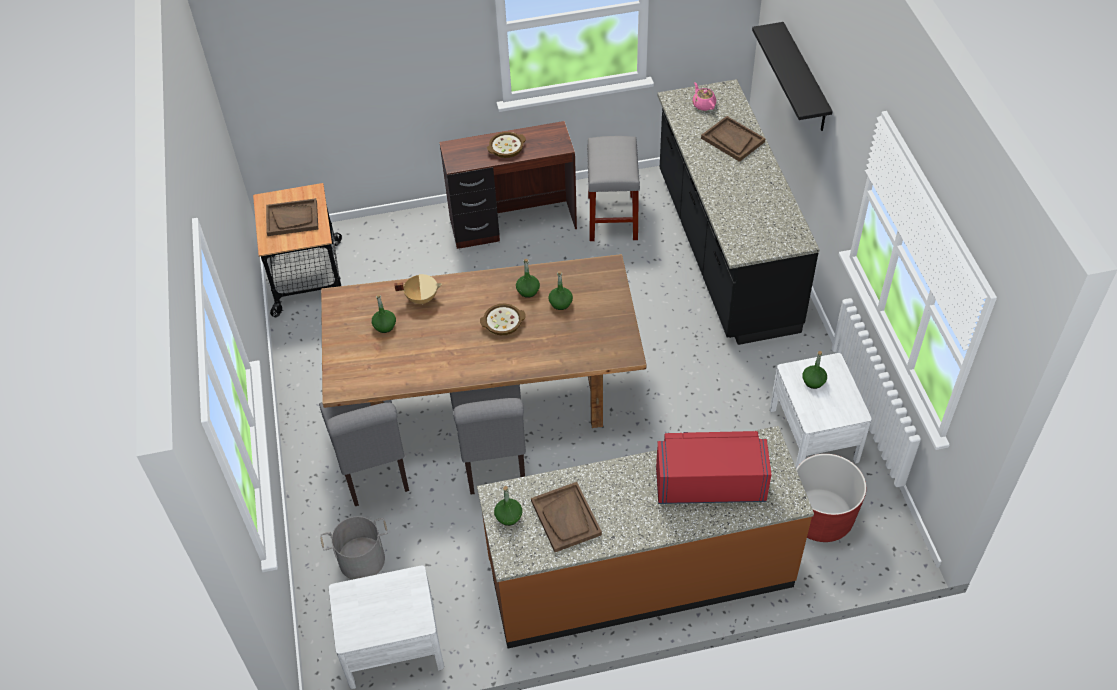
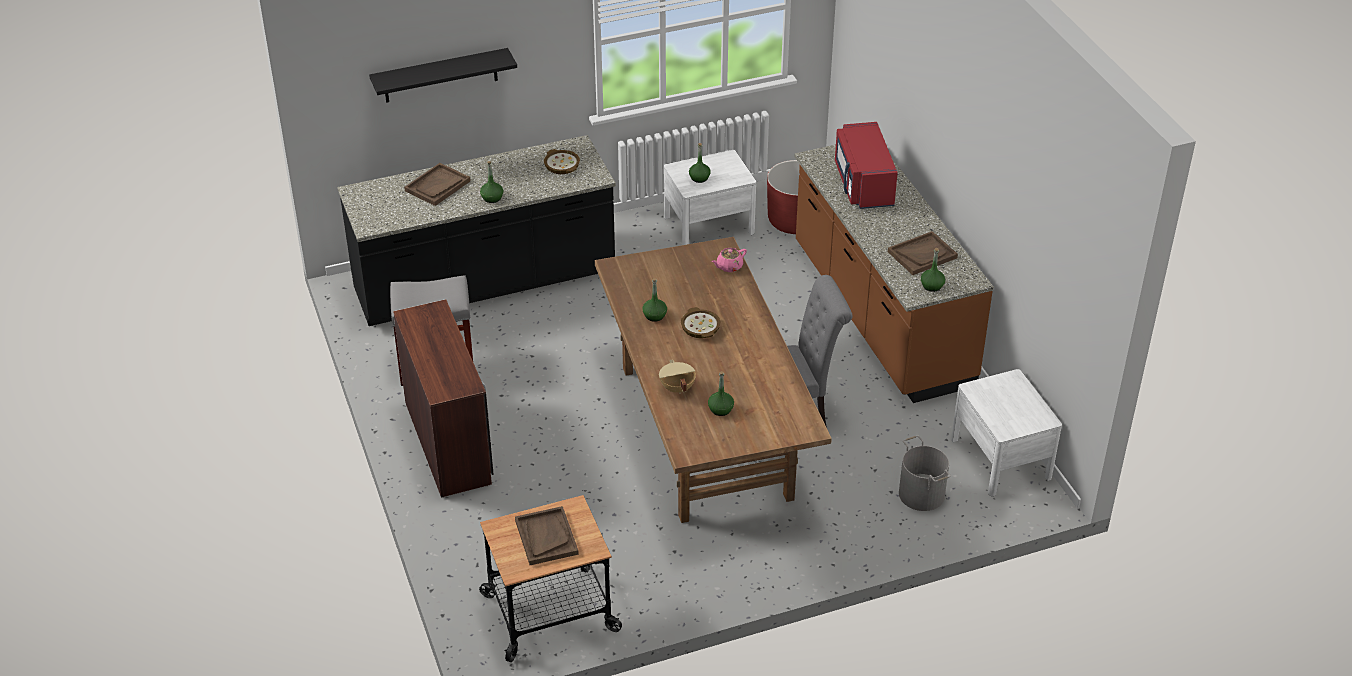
camera: 100 degrees left, 10 degrees down
(374, 470) = (817, 503): grey chair -> none
(506, 148) = (441, 350): bowl -> bowl (561, 166)
(560, 303) = (667, 293): green bottle -> green bottle (492, 198)
(703, 104) = (380, 206): pink teapot -> pink teapot (729, 266)

